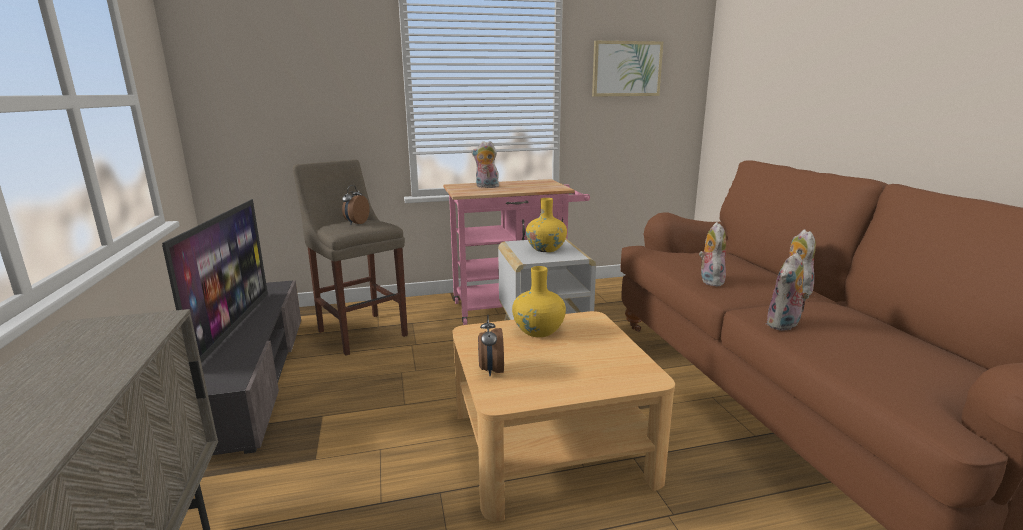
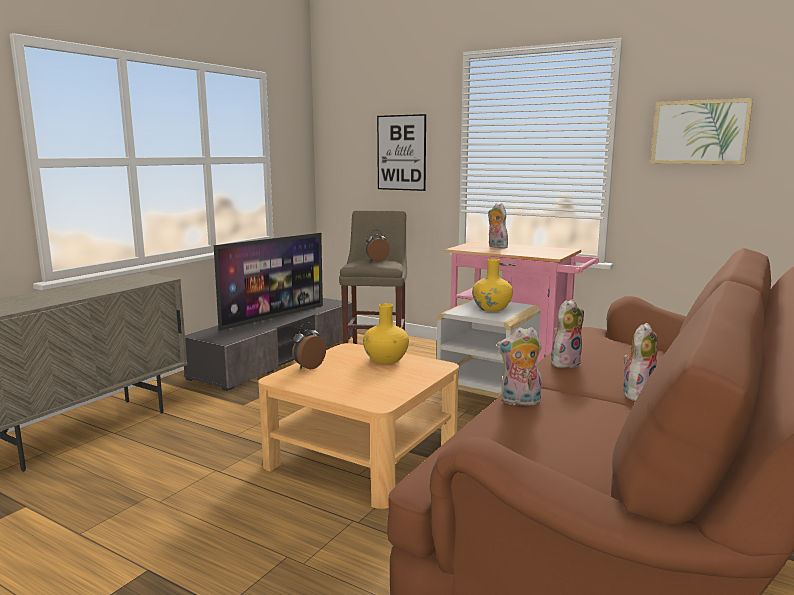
camera: 45 degrees right, 5 degrees down
(323, 89) = (401, 153): none -> picture

